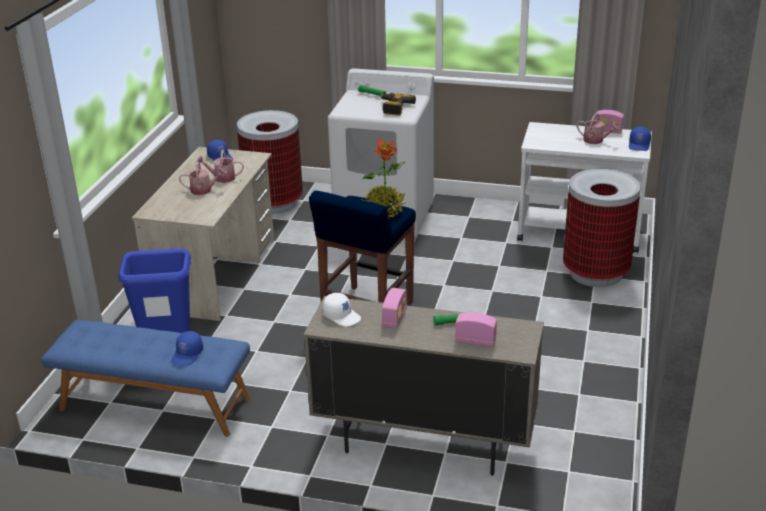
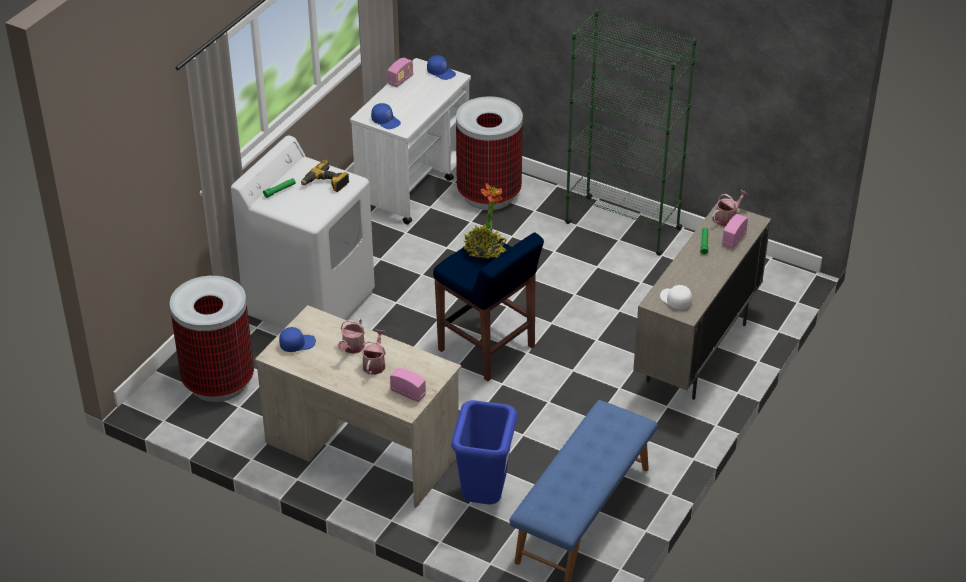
camera: 75 degrees left, 10 degrees up
(187, 355) = (614, 436): blue cap -> blue cap (386, 121)
(342, 316) = (675, 300): white cap -> white cap turned 90 degrees counterclockwise
(395, 318) = (688, 273): radio -> radio (408, 393)
(596, 140) = (417, 92): watering can -> watering can (727, 218)
(610, 359) = (622, 225): none -> green bookcase

